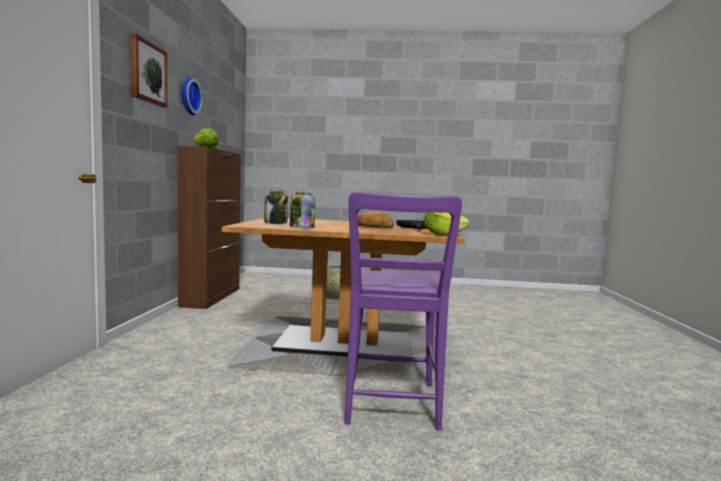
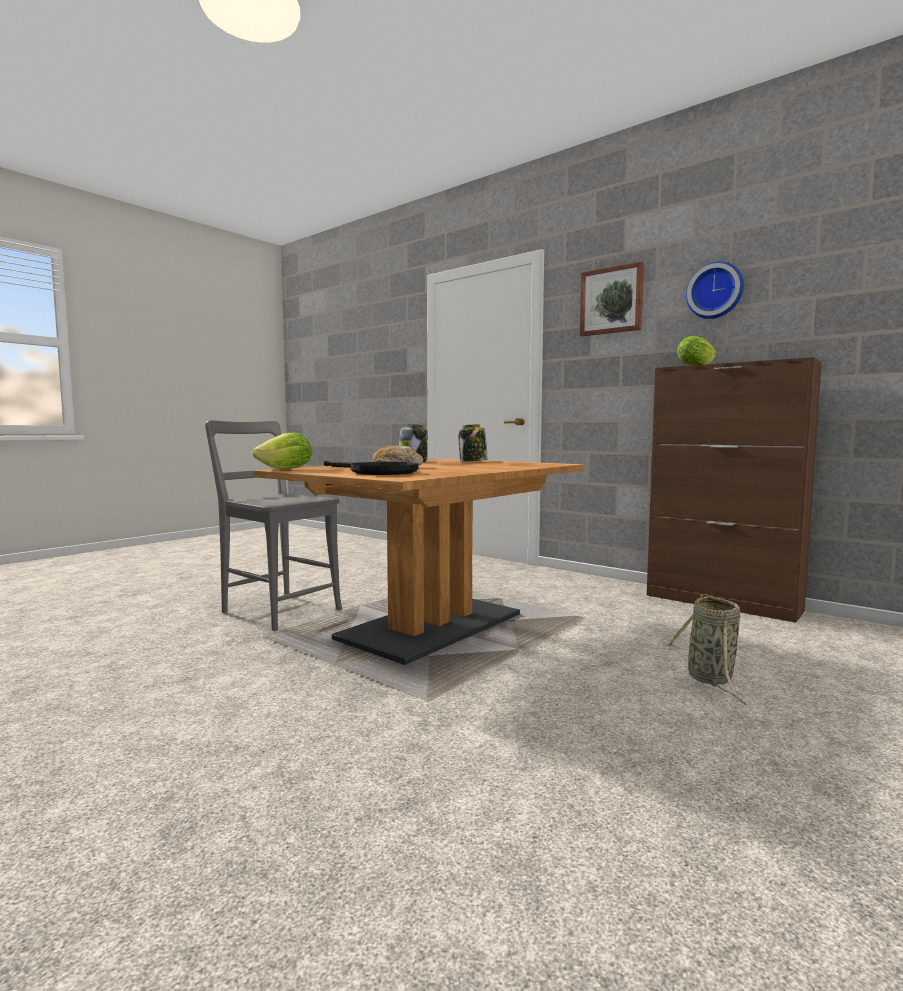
camera: 125 degrees right, 0 degrees up
(391, 406) = (277, 609): purple chair -> grey chair

